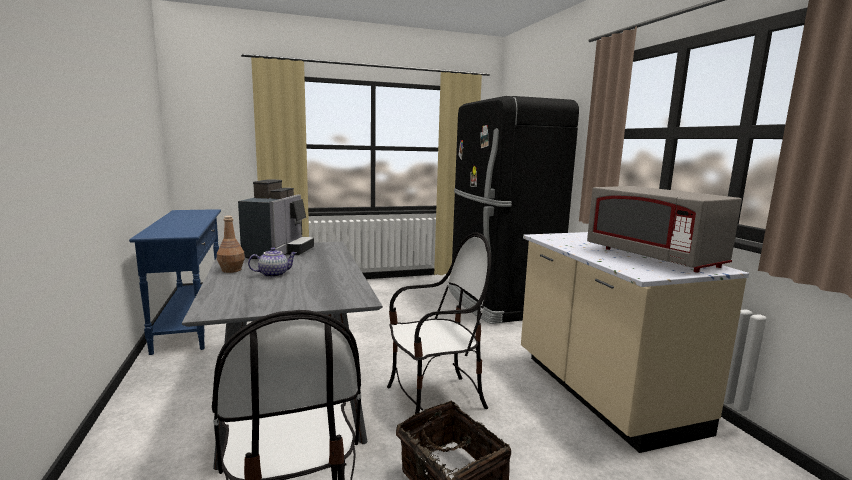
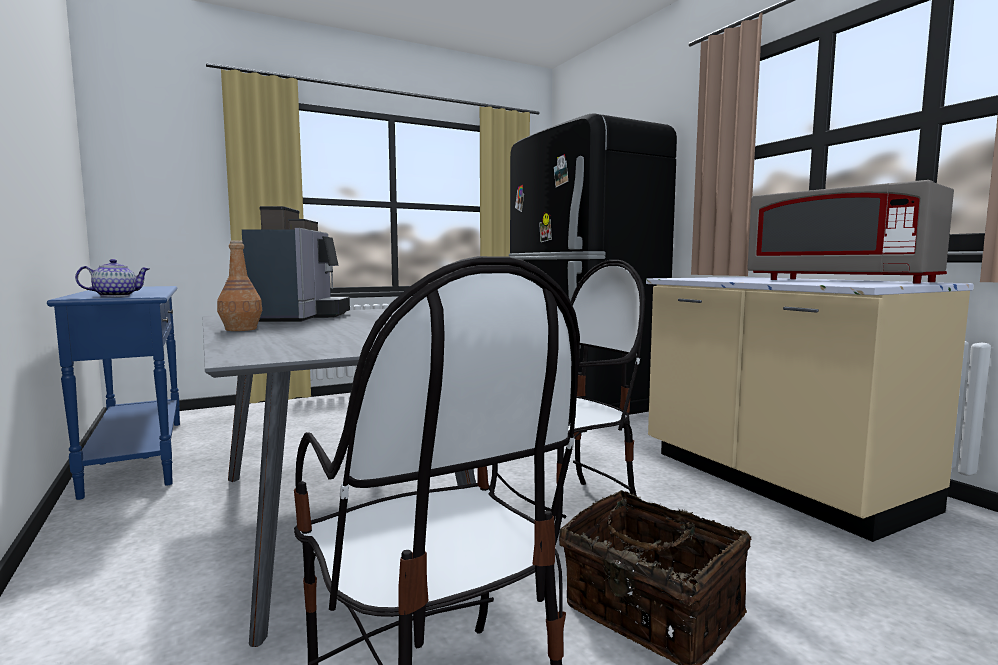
camera: 10 degrees left, 5 degrees down
(274, 274) = (315, 330): teapot -> teapot (116, 296)

